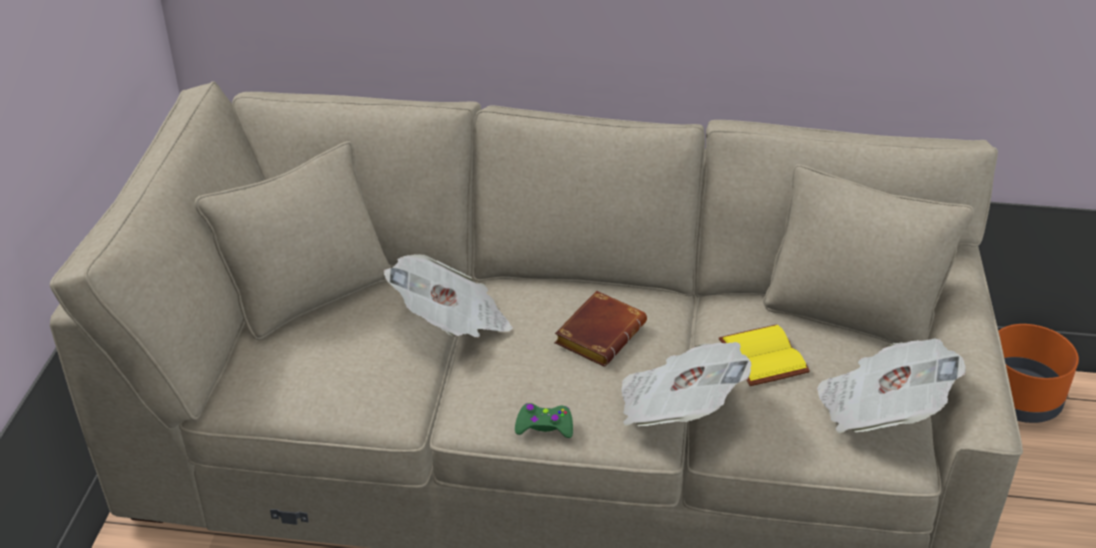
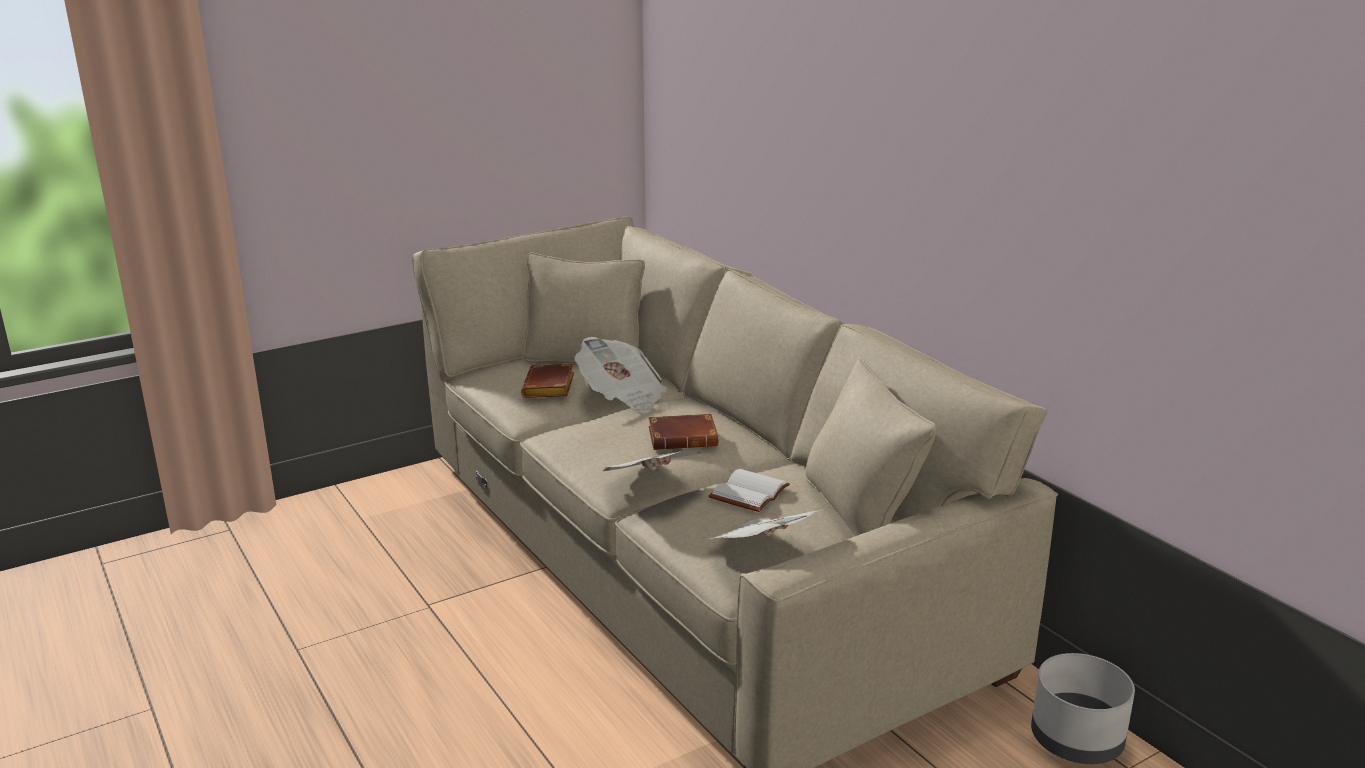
camera: 50 degrees right, 15 degrees down
(366, 359) = (550, 388): none -> brown book
(544, 426) = (574, 456): green game controller -> none
(760, 356) = (748, 492): yellow book -> white book
(1020, 399) = (1077, 740): orange planter -> grey planter

